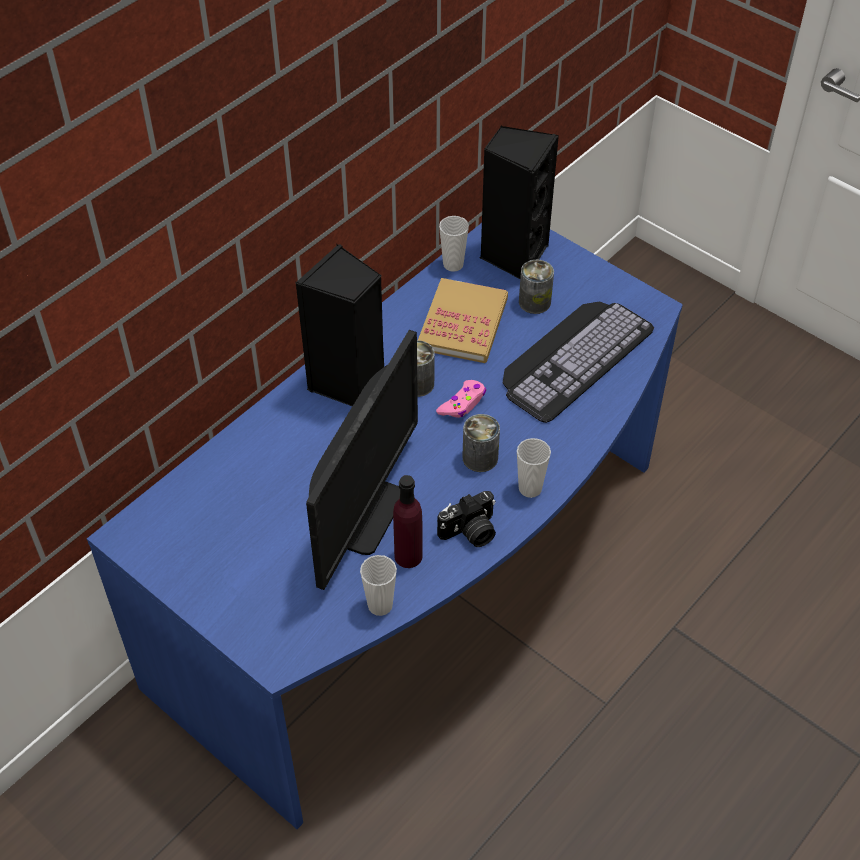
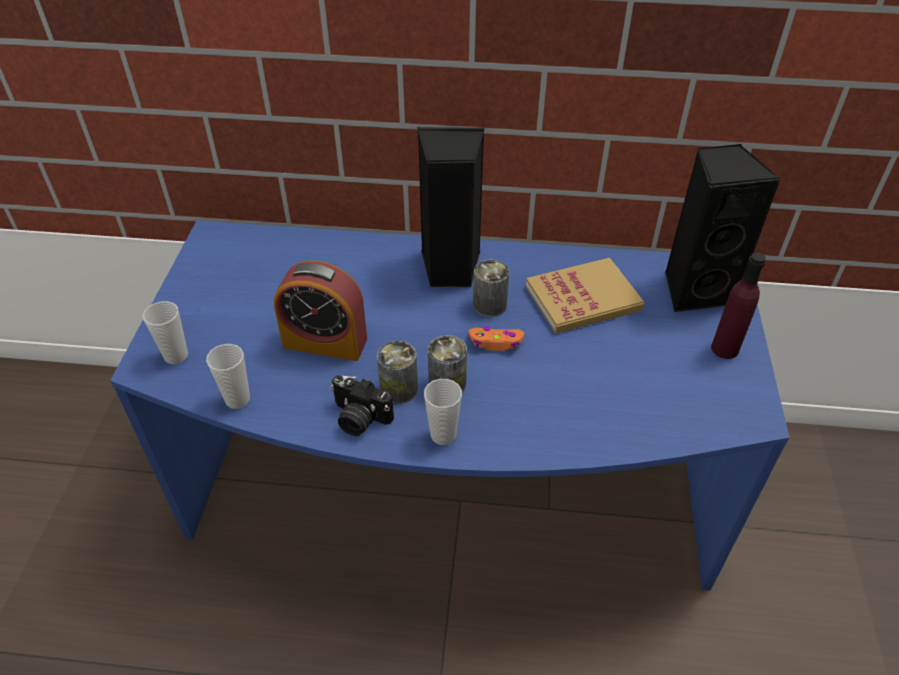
camera: 55 degrees right, 5 degrees down
(363, 514) = (325, 342): monitor -> alarm clock
(408, 556) = (302, 391): purple bottle -> purple bottle (724, 349)
(453, 264) = (639, 261): cup -> cup (176, 356)
(463, 404) = (496, 342): pink game controller -> orange game controller
(534, 302) = (659, 330): can -> can (399, 389)
(573, 355) = (628, 386): keyboard -> none

